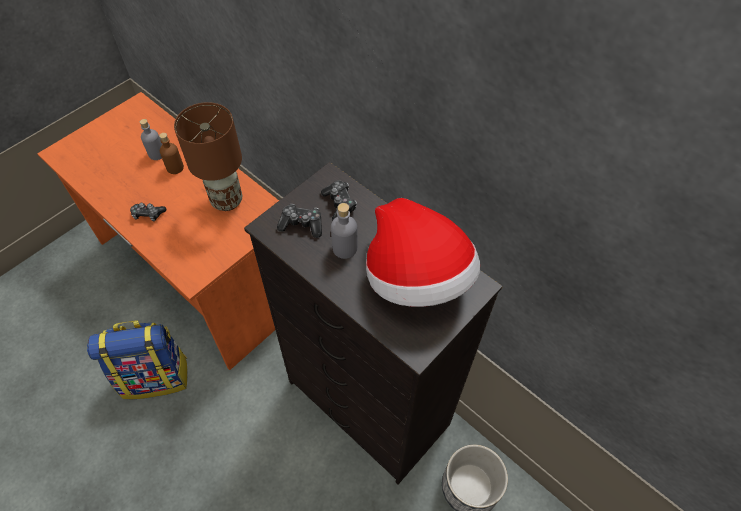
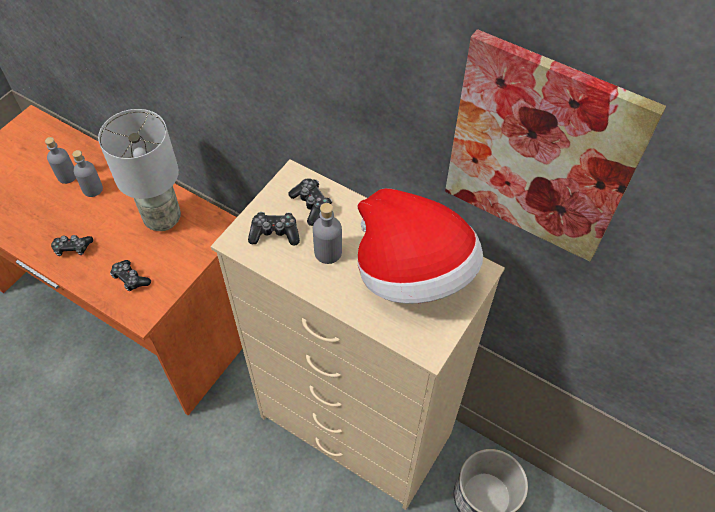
camera: 10 degrees left, 0 degrees up
(156, 376) = (101, 437): backpack -> none
(175, 168) = (93, 189): brown bottle -> grey bottle
(189, 247) = (130, 279): none -> game controller
(226, 201) = (162, 219): brown table lamp -> grey table lamp
(368, 405) = (356, 428): black dresser -> beige dresser
(544, 181) = (541, 151): none -> picture

